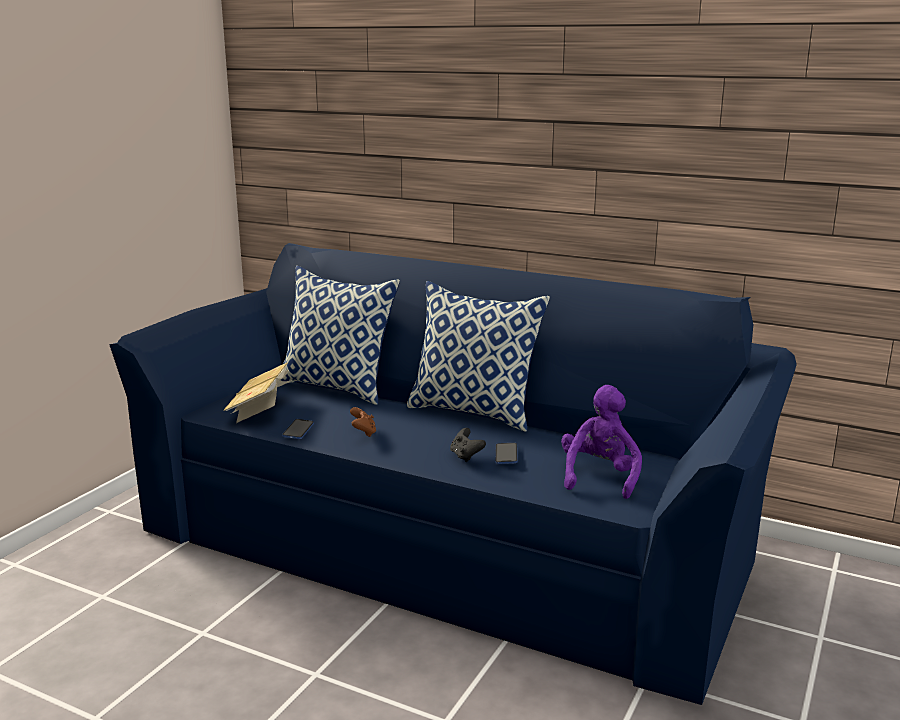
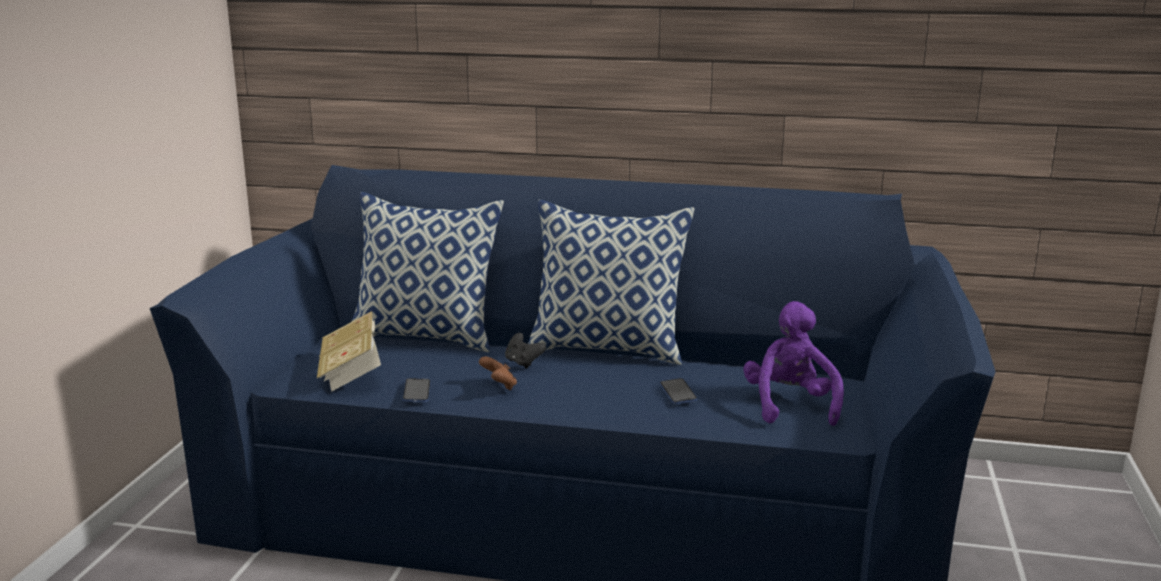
camera: 15 degrees left, 0 degrees up
(466, 456) = (635, 400): black game controller -> black game controller (523, 363)

